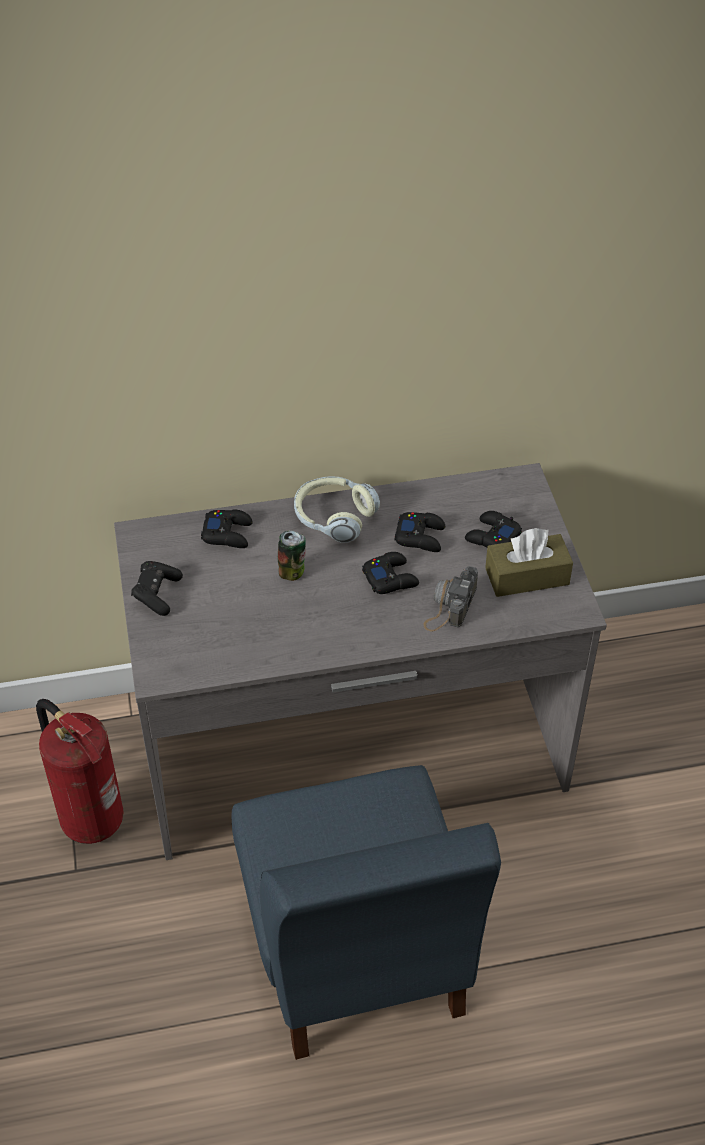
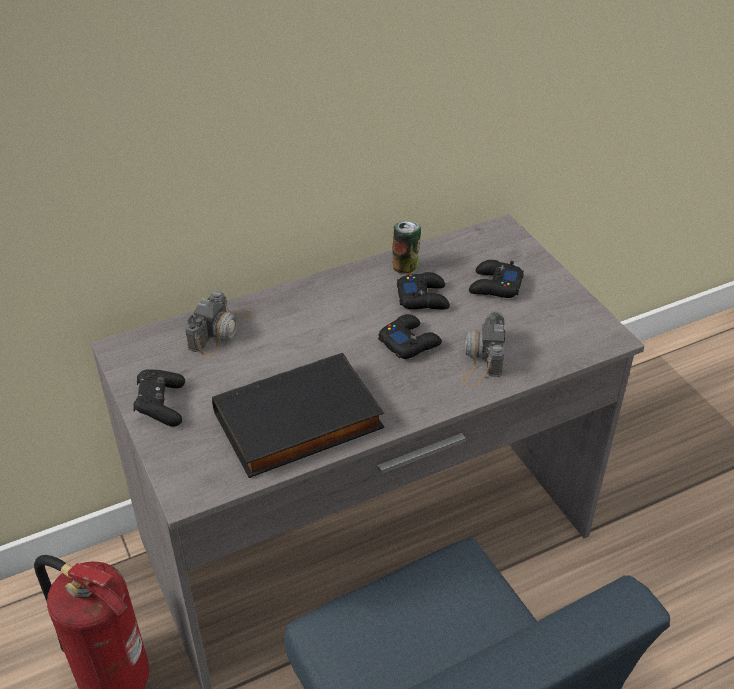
camera: 15 degrees left, 5 degrees down
(228, 533) = (221, 330): black game controller -> camera
(267, 634) = (298, 423): none -> black book
(292, 572) = (303, 355): can -> can (405, 266)
(334, 517) = (327, 295): headphones -> none
(527, 576) = (545, 315): brown tissue box -> none

